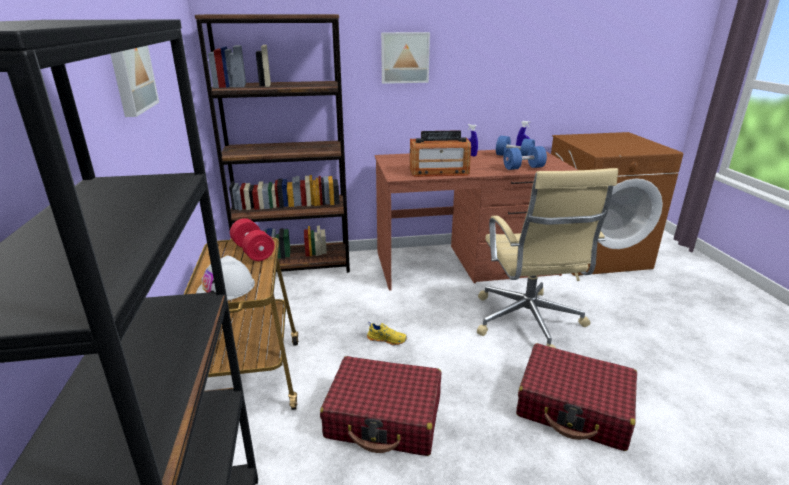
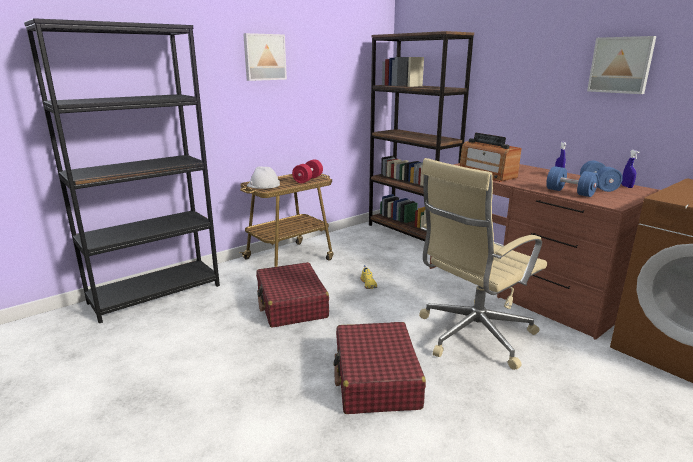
camera: 60 degrees right, 5 degrees down
(404, 57) = (525, 71): picture -> picture (621, 65)

